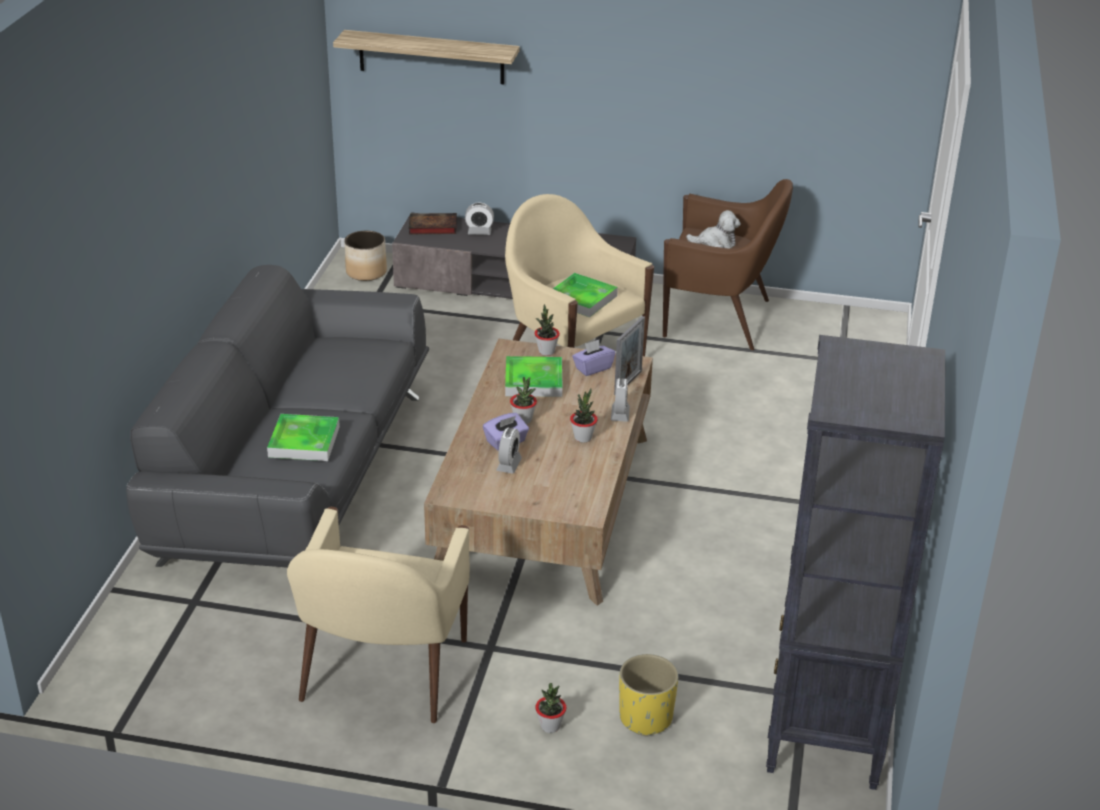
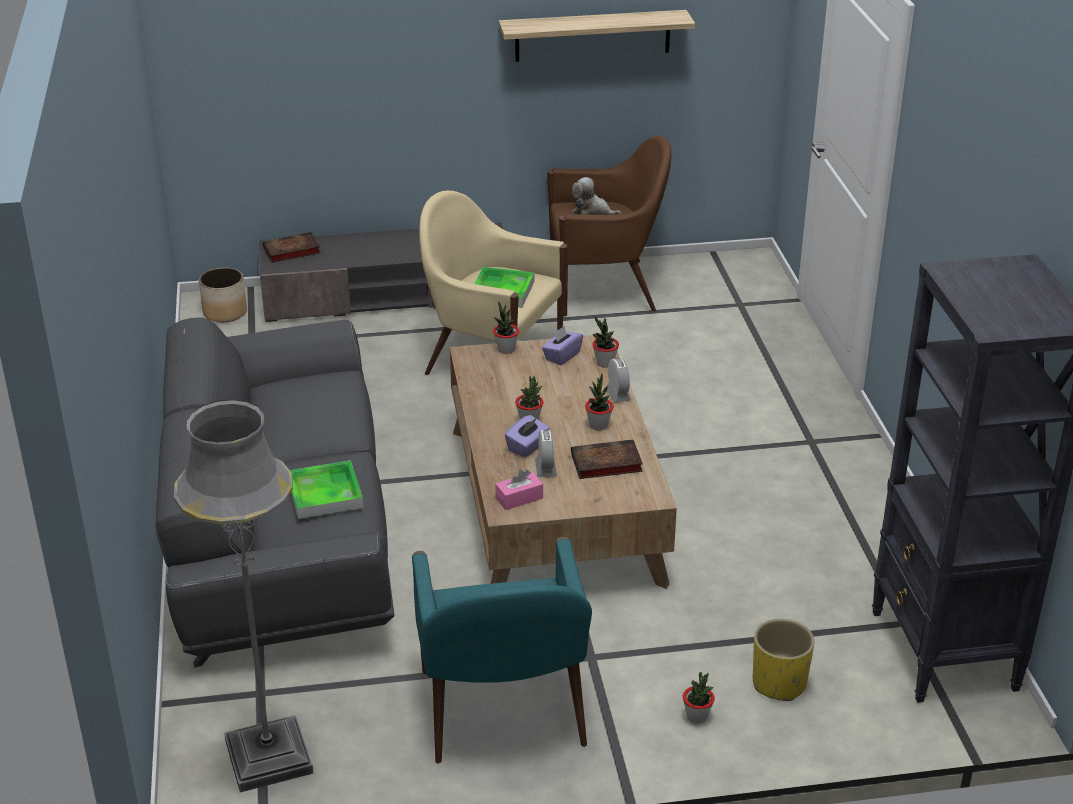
camera: 20 degrees left, 0 degrees up
(167, 656) = (268, 757): none -> grey floor lamp
(383, 673) = (502, 711): beige armchair -> turquoise armchair
(431, 57) = (269, 70): shelf -> shelf (592, 35)
(467, 485) = (519, 498): none -> pink tissue box
(479, 232) = (343, 247): alarm clock -> none
(533, 381) = (513, 381): tray -> none
(564, 473) = (604, 464): none -> book
(628, 383) = (605, 363): picture frame -> potted plant
(715, 243) = (592, 212): plush toy -> plush toy turned 135 degrees counterclockwise

